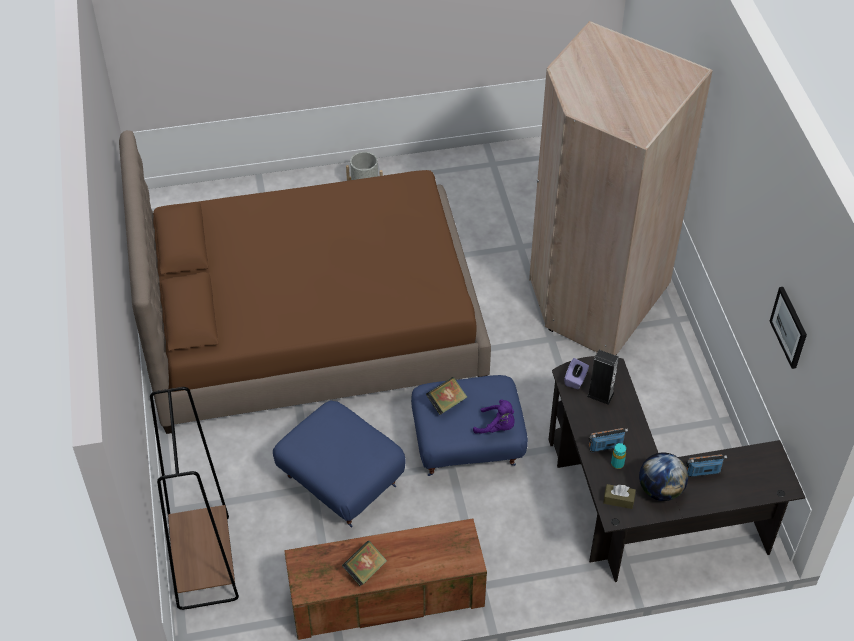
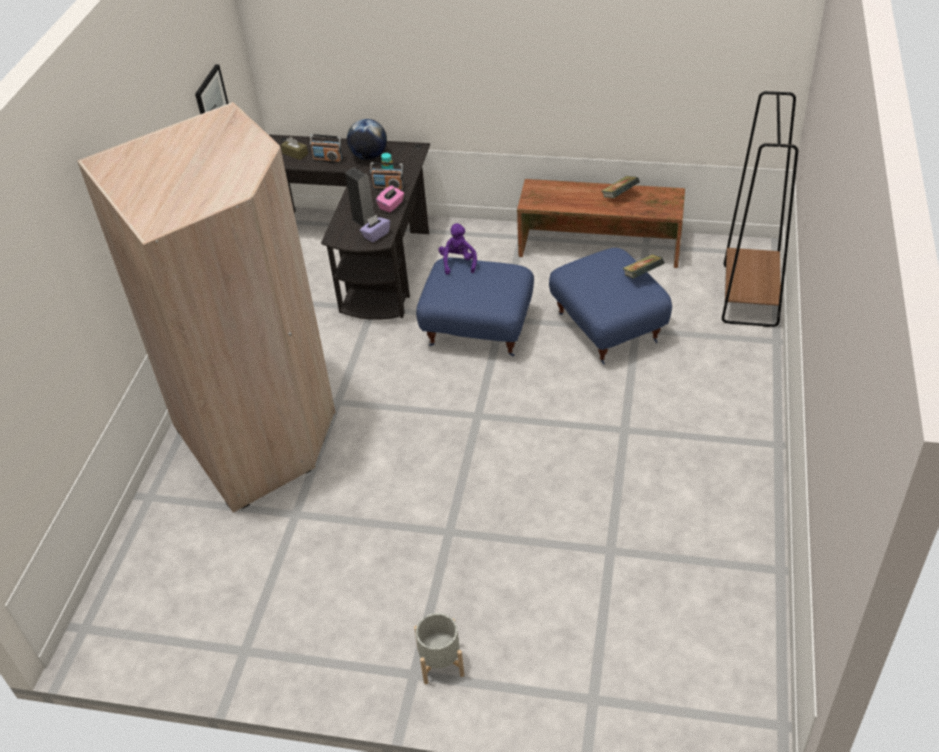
camera: 155 degrees left, 5 degrees down
(311, 324) = (585, 485): brown bed -> none
(446, 403) = (493, 289): book -> book (642, 275)
(497, 427) = (458, 262): purple plush toy -> purple plush toy turned 45 degrees clockwise
(585, 421) = (391, 205): none -> pink tissue box
(618, 500) = (405, 156): brown tissue box -> brown tissue box (295, 153)

